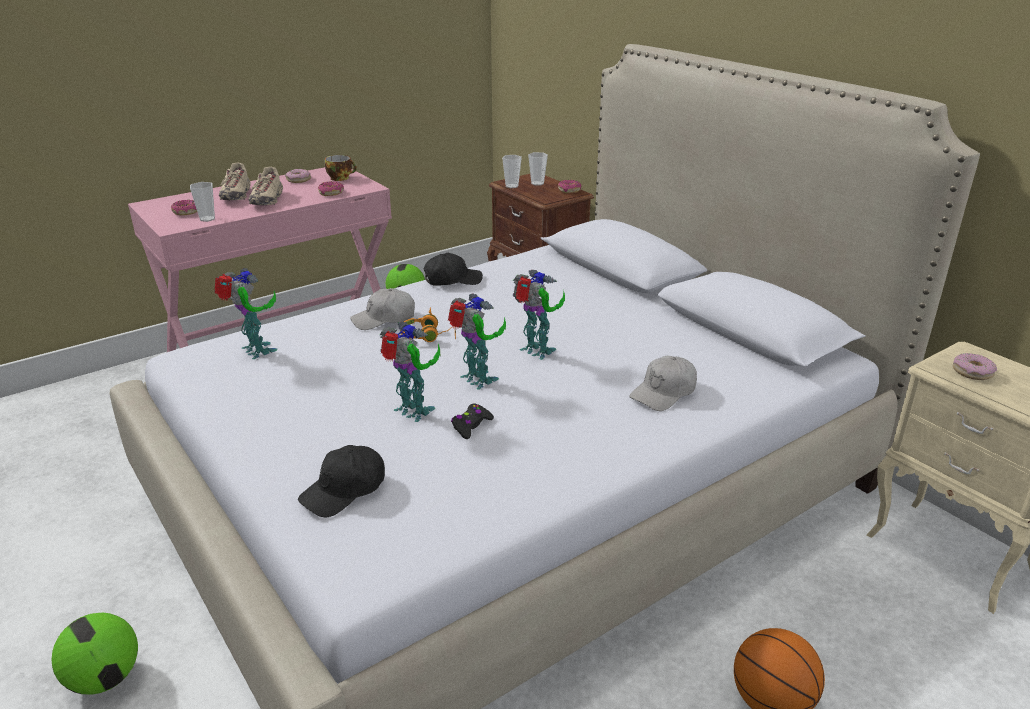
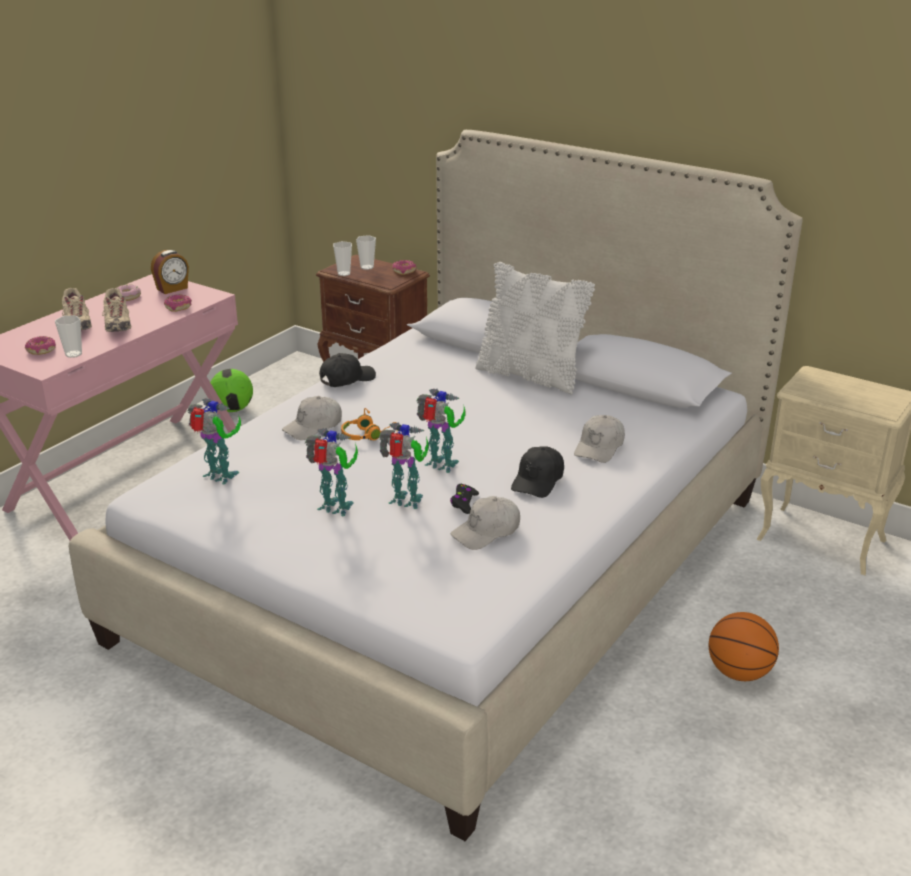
camera: 20 degrees left, 0 degrees up
(104, 678) = (190, 797): football -> none
(341, 178) = (172, 289): cup -> alarm clock
(344, 490) = (401, 571): black cap -> black cap (538, 480)
(471, 464) = (486, 532): none -> white cap
(537, 352) = (474, 432): toy robot -> toy robot (336, 509)
(638, 305) = (531, 376): none -> white pillow
(972, 372) = (822, 389): donut -> none

